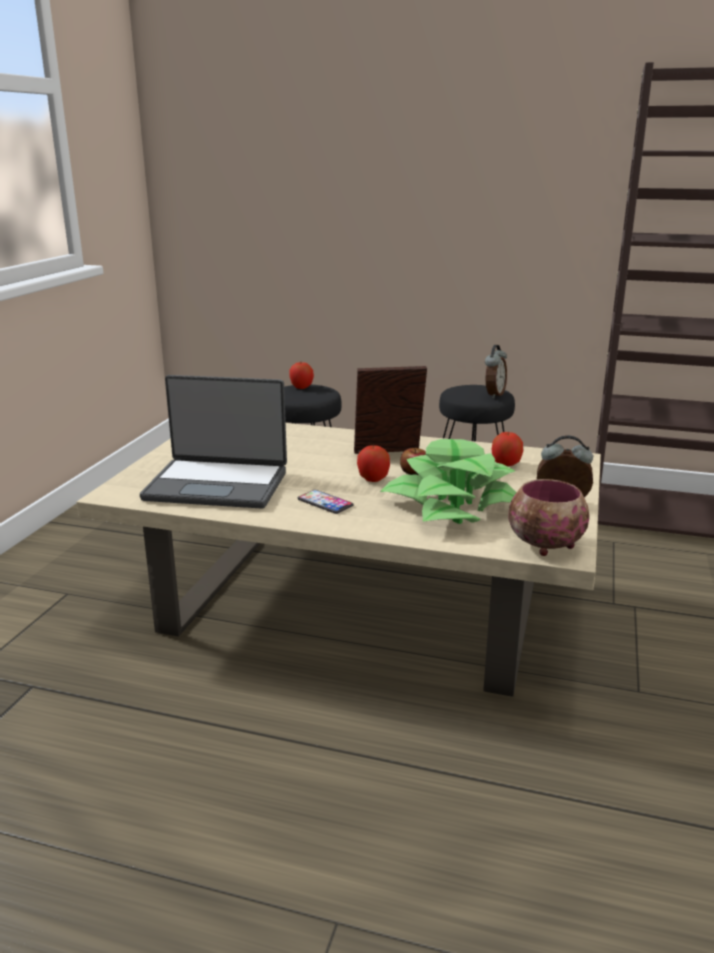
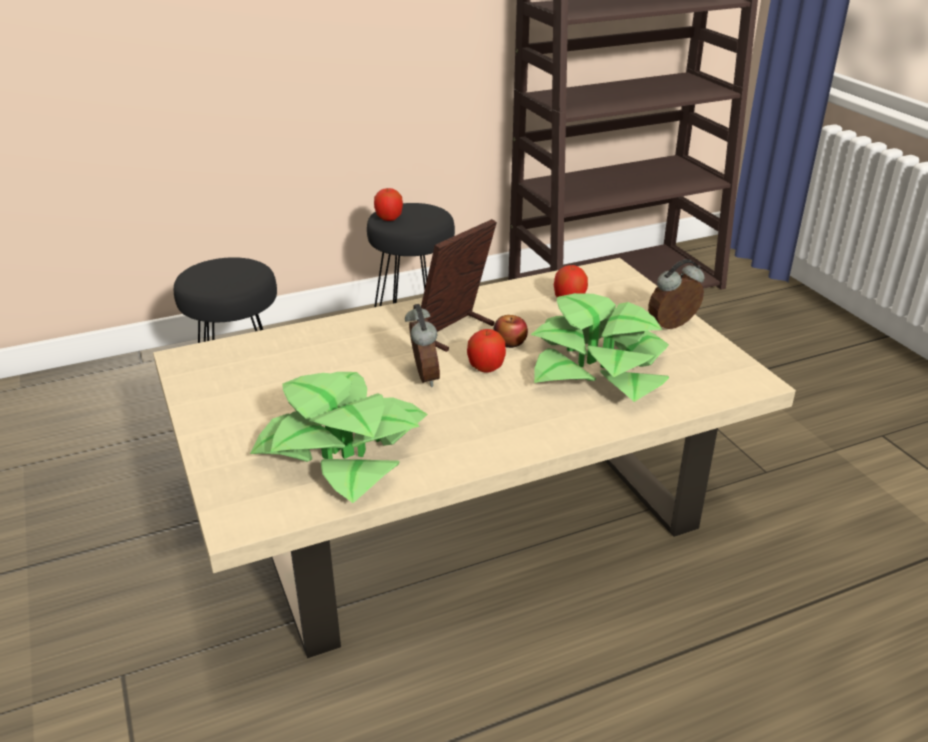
camera: 40 degrees left, 10 degrees up
(218, 484) = (343, 447): laptop -> potted plant
(301, 387) = (209, 268): apple -> apple (389, 218)
(325, 503) = (490, 419): phone -> none
(493, 395) = (430, 214): alarm clock -> alarm clock (422, 377)
(545, 546) = (730, 380): bowl -> none

